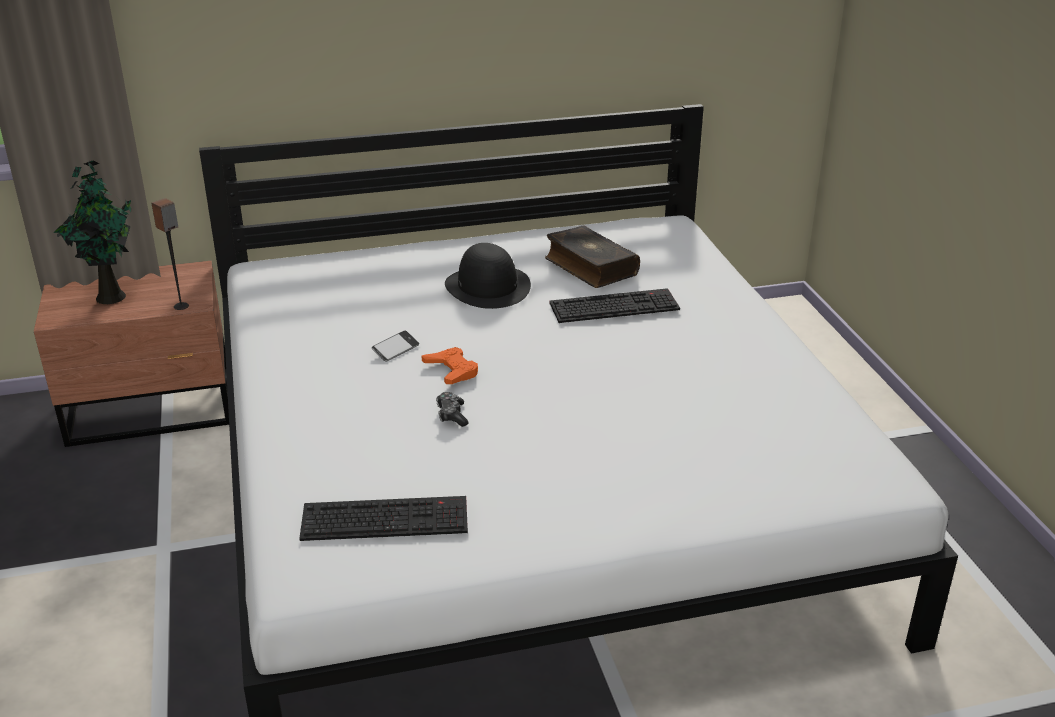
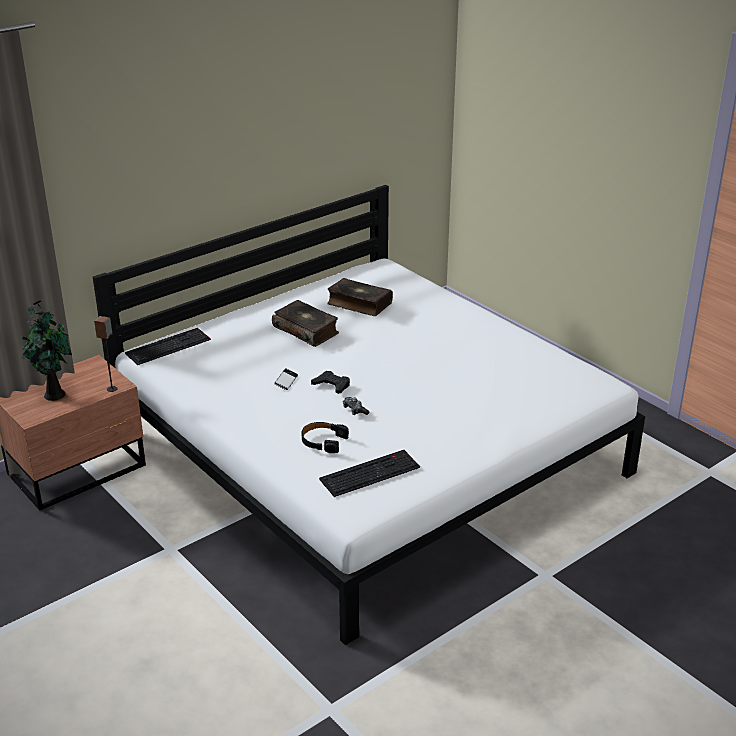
camera: 25 degrees left, 0 degrees up
(364, 449) = (323, 441): none -> black headphones
(451, 370) = (332, 385): orange game controller -> black game controller
(488, 287) = (306, 330): black hat -> book
(615, 306) = (394, 324): keyboard -> keyboard (168, 346)

